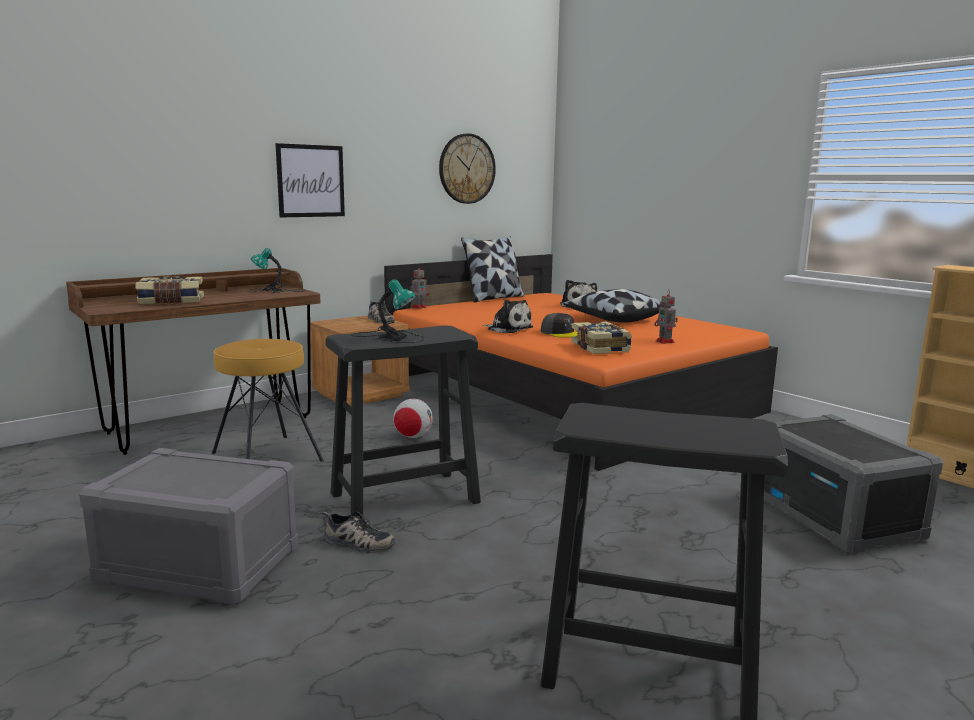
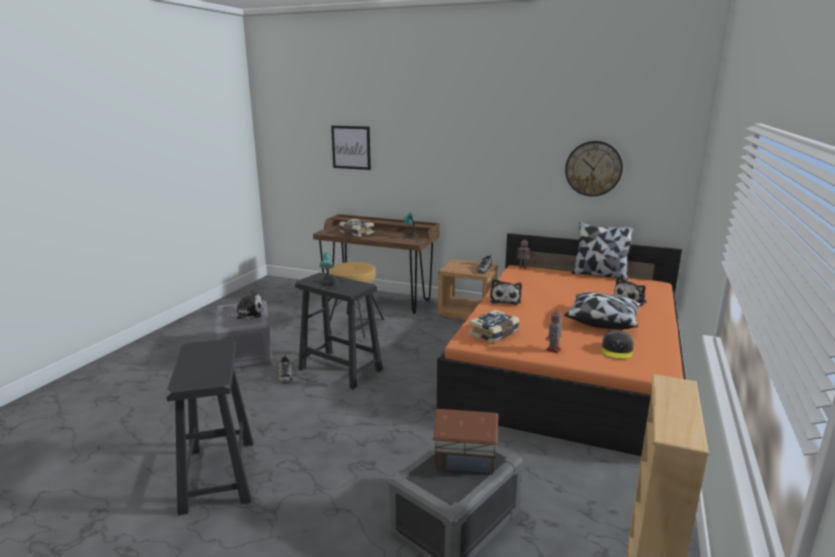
camera: 60 degrees right, 5 degrees up
(195, 470) = (248, 314): none -> plush toy
(310, 181) = (463, 172): picture -> picture (351, 147)
(413, 436) = (422, 346): football -> none
(561, 333) = (520, 315): grey cap -> grey cap (617, 350)
(830, 433) = (464, 460): none -> toy house

